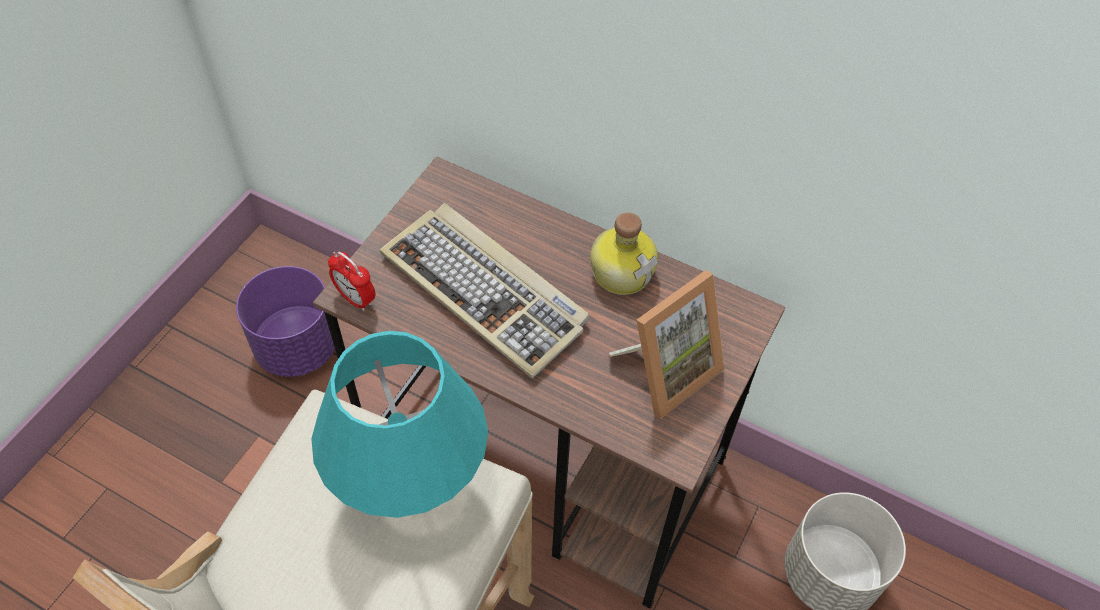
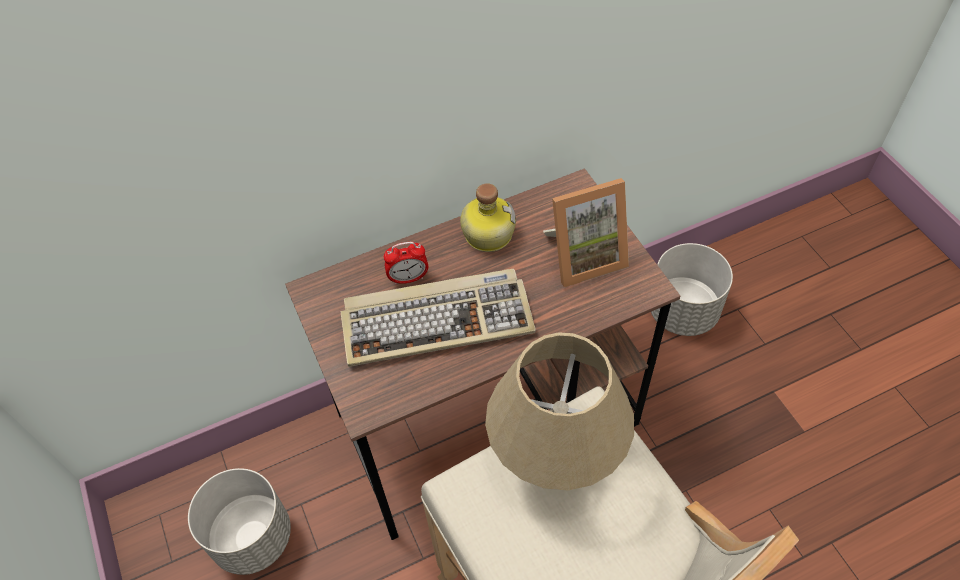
camera: 50 degrees left, 0 degrees up
(298, 347) = (252, 537): purple planter -> grey planter
(356, 299) = (373, 407): alarm clock -> alarm clock (408, 278)
(411, 483) = (556, 458): turquoise table lamp -> beige table lamp
(666, 370) = (584, 256): picture frame -> picture frame turned 75 degrees clockwise

